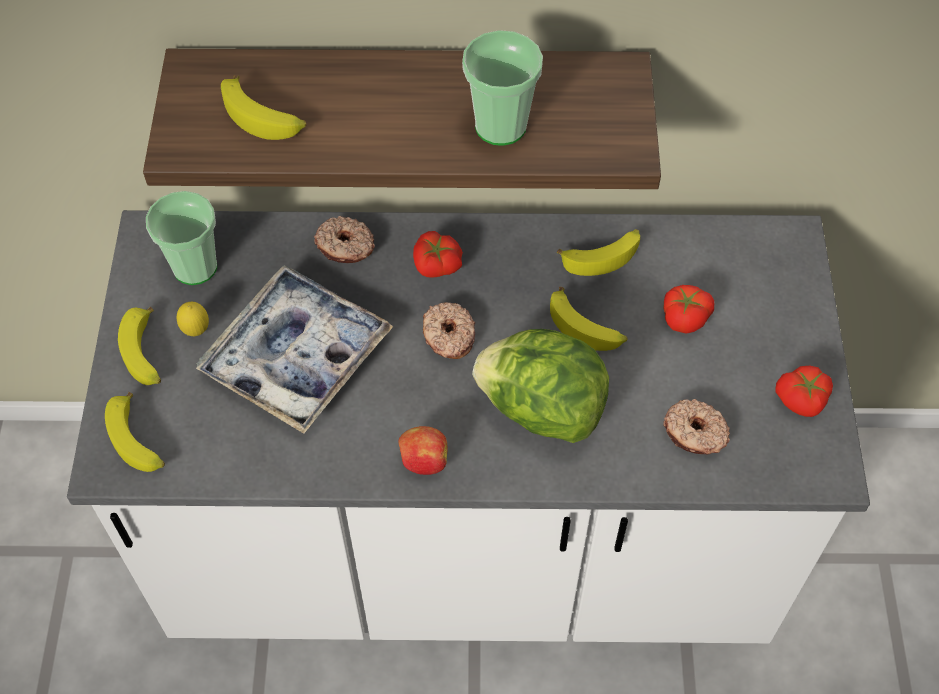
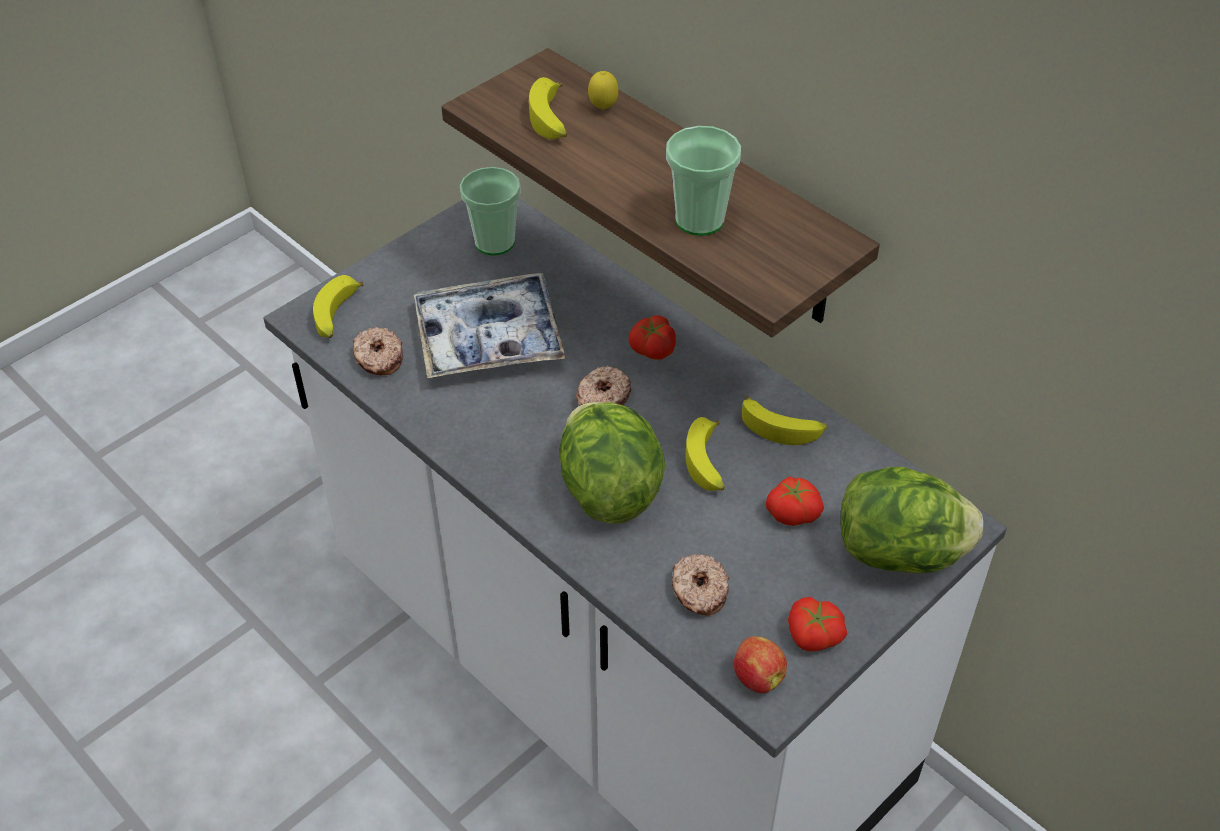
camera: 45 degrees right, 10 degrees down
(146, 354) = (403, 271): banana -> none
(196, 331) = (448, 279): lemon -> lemon (603, 108)
(345, 247) = (604, 296): donut -> donut (378, 358)
(423, 461) = (488, 459): apple -> apple (757, 677)
(783, 290) = (901, 553): none -> lettuce

